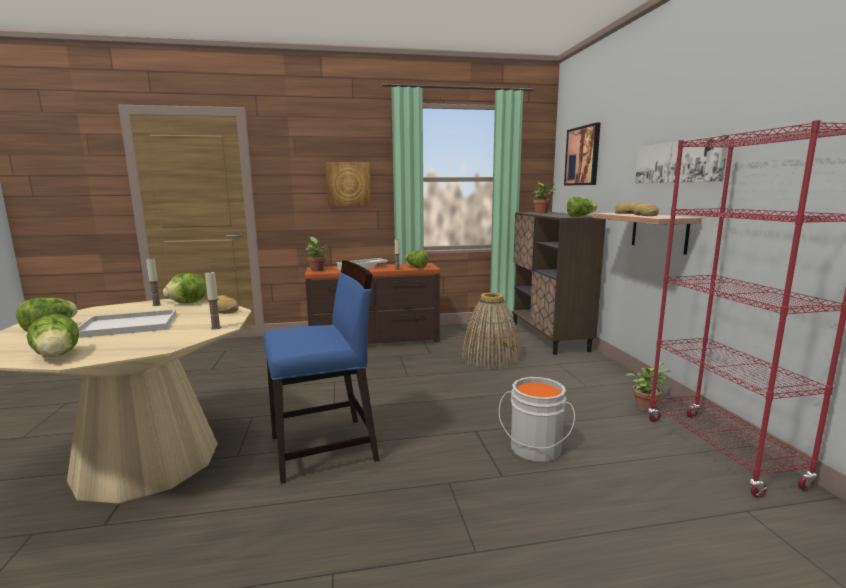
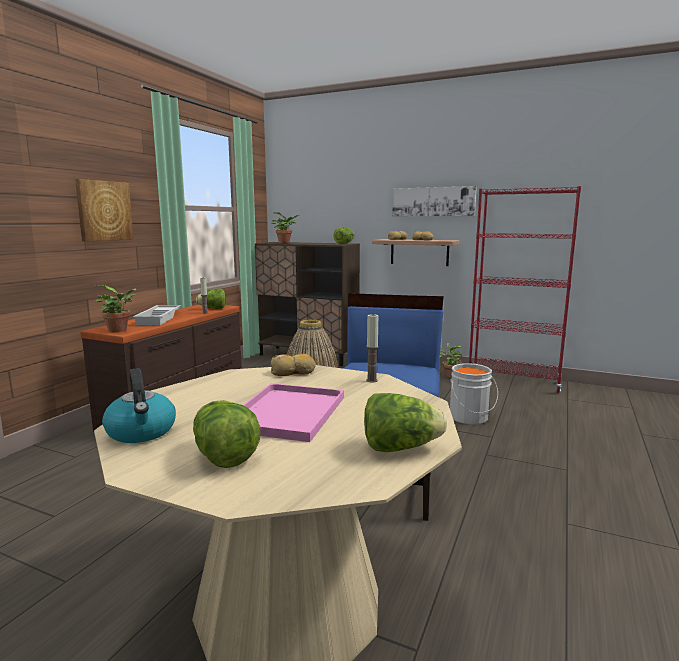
camera: 55 degrees left, 0 degrees up
(90, 312) = (142, 432): none -> kettle
(130, 325) = (287, 412): white tray -> pink tray
(156, 305) = (185, 396): candle -> none
(188, 303) = (215, 382): lettuce -> none
(582, 156) = (315, 191): picture -> none

